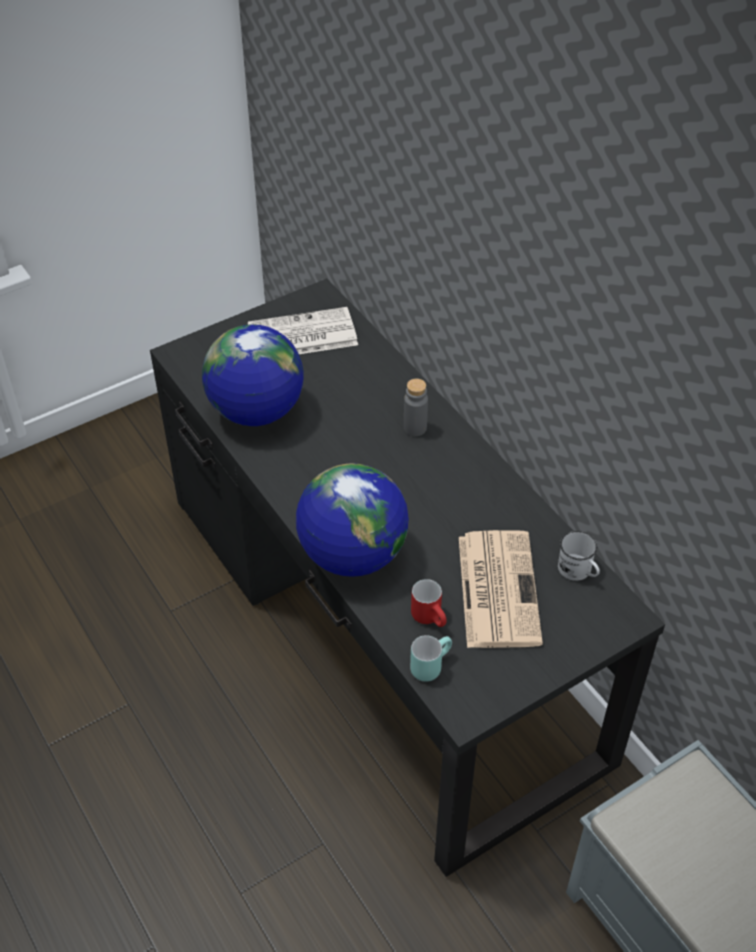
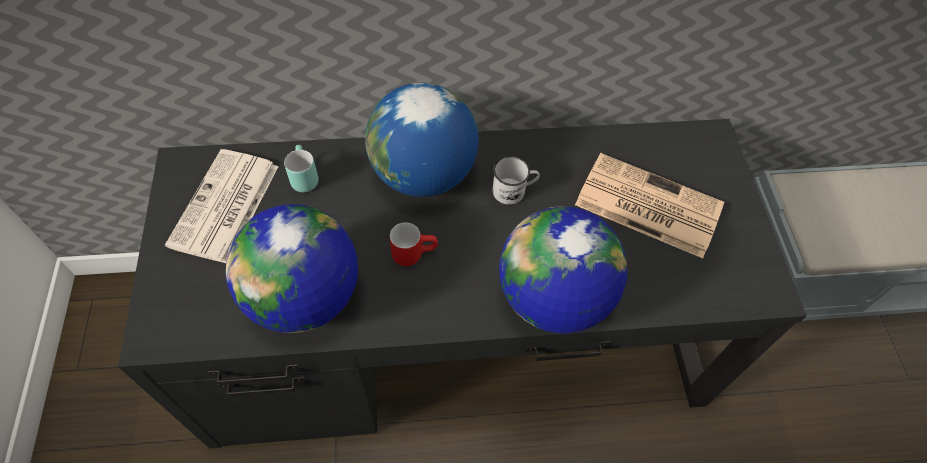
camera: 65 degrees left, 10 degrees up
(415, 428) = (422, 174): grey bottle -> globe
(429, 664) = (710, 295): turquoise mug -> turquoise mug (302, 177)
(431, 617) = (658, 269): red mug -> red mug (413, 252)
(578, 571) = (653, 143): white mug -> white mug (514, 191)

